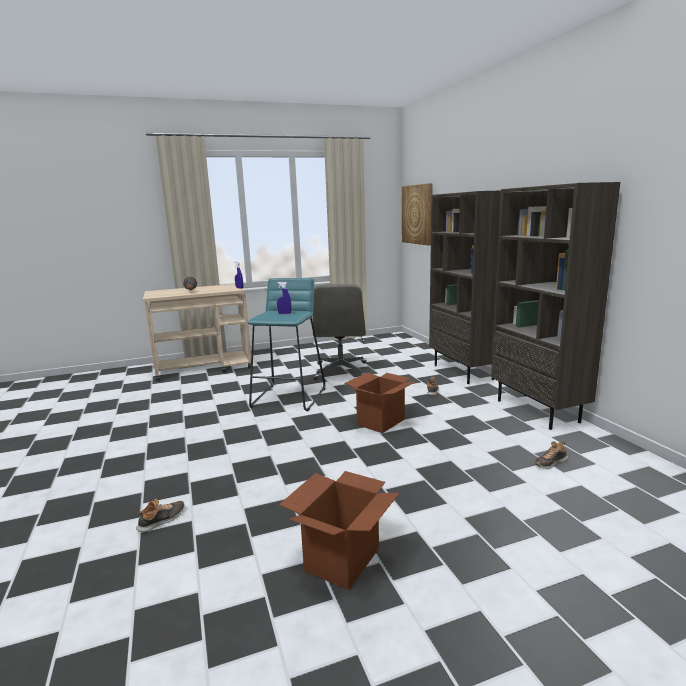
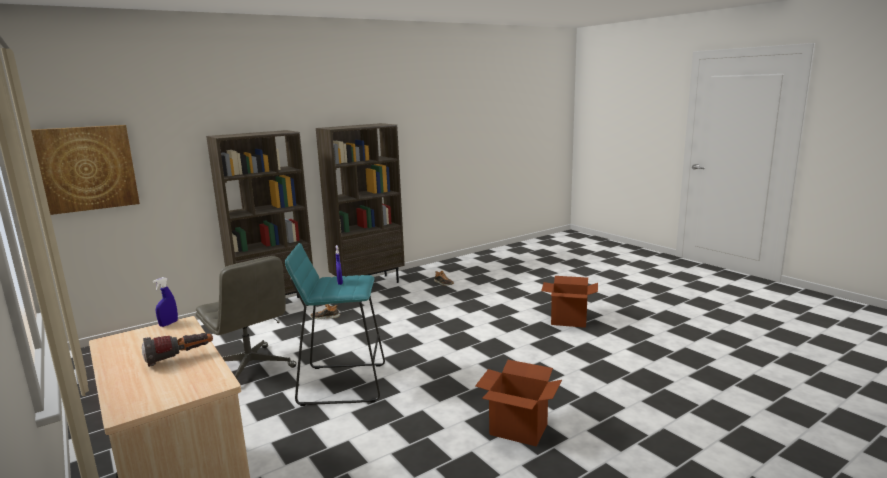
camera: 105 degrees left, 0 degrees up
(162, 520) = (589, 380): shoe -> none
(341, 371) = (251, 368): grey office chair -> grey office chair turned 60 degrees clockwise
(381, 422) = (399, 330): cardboard box -> cardboard box (518, 429)

